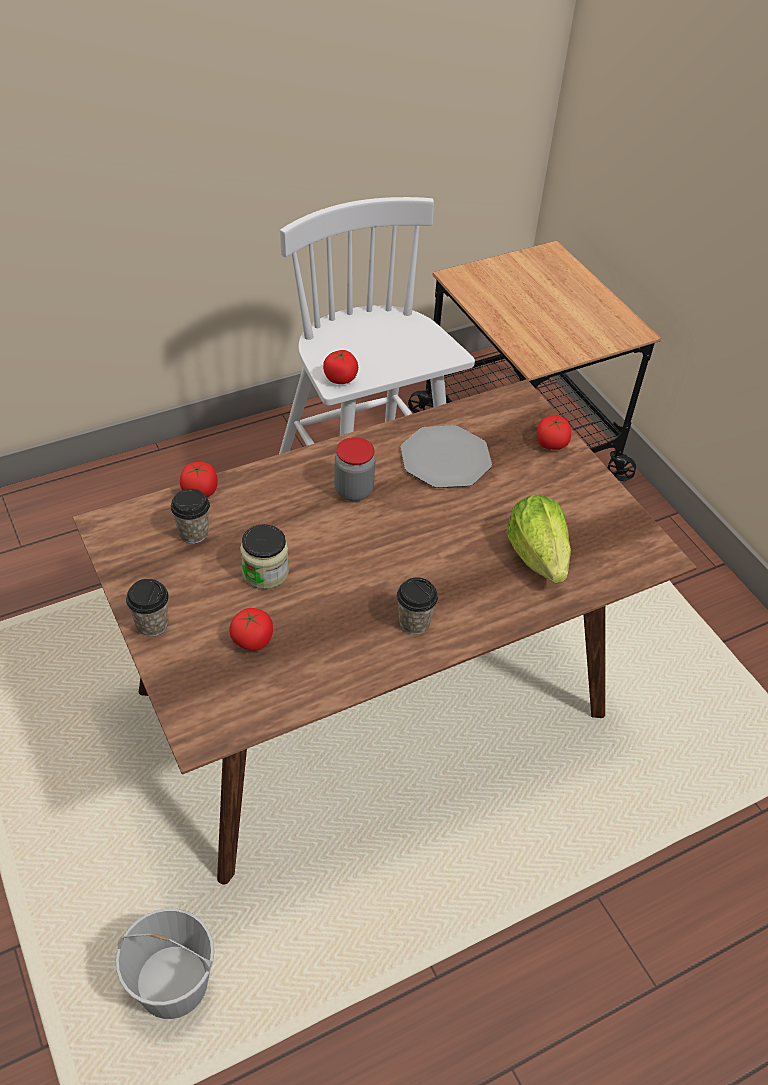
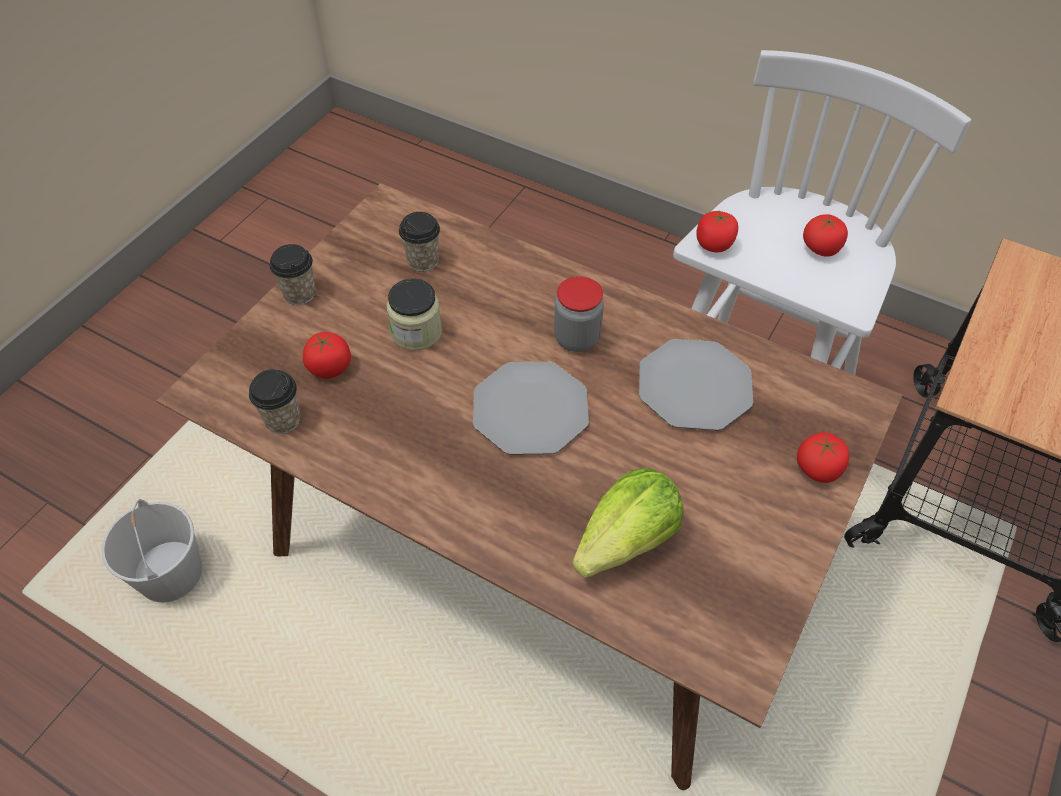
camera: 60 degrees right, 5 degrees up
(200, 491) = (476, 237): tomato -> tomato (821, 248)
(395, 547) = (530, 410): none -> plate
(414, 622) = (441, 476): cup -> cup (283, 420)

